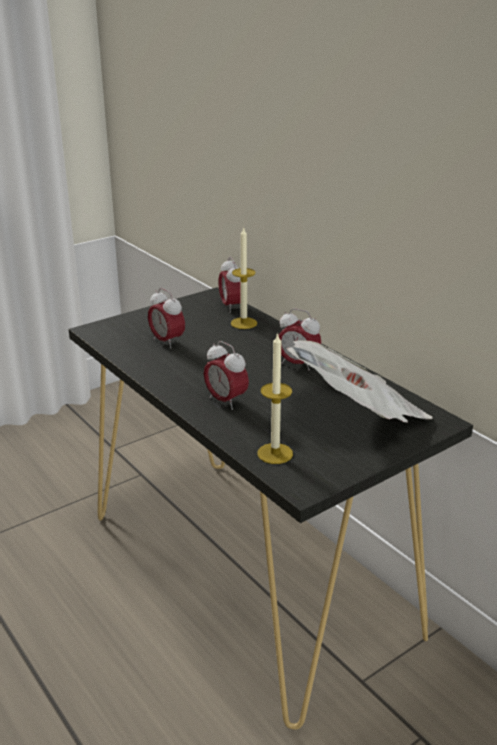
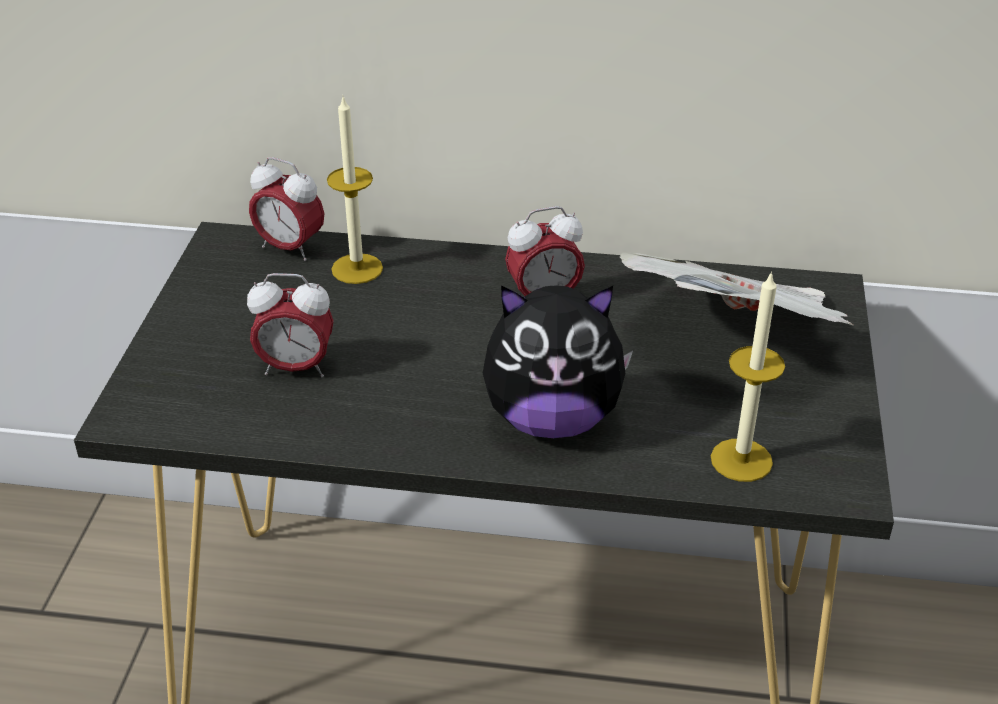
camera: 45 degrees left, 10 degrees up
(226, 401) = (552, 419): alarm clock -> plush toy

